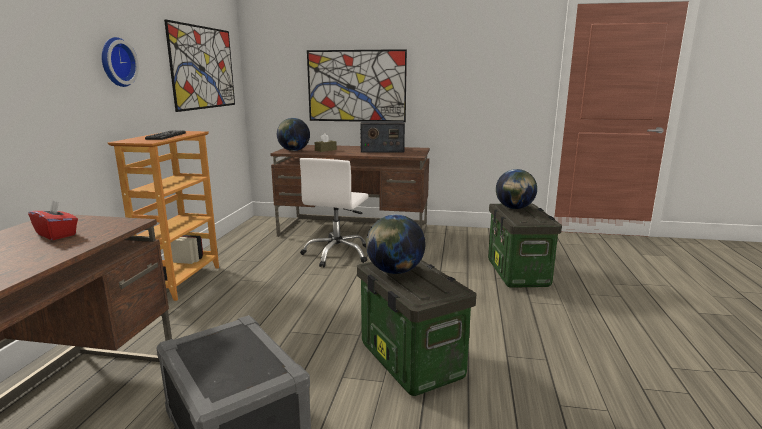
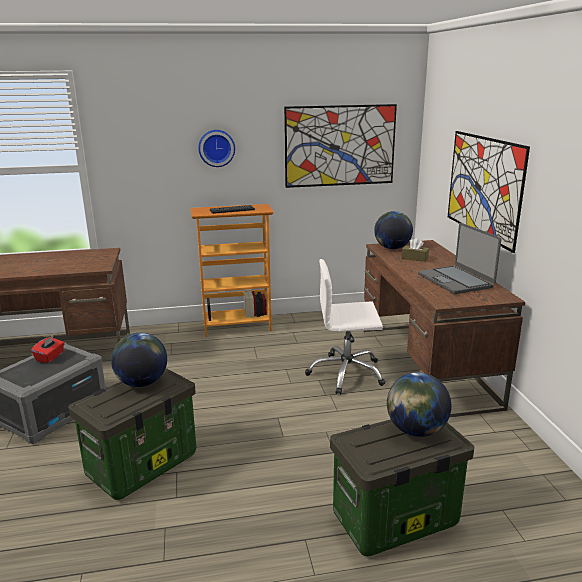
camera: 70 degrees right, 5 degrees up
(57, 234) = (76, 261): red tissue box -> red tissue box (50, 357)
(381, 150) = (455, 280): radio -> laptop

